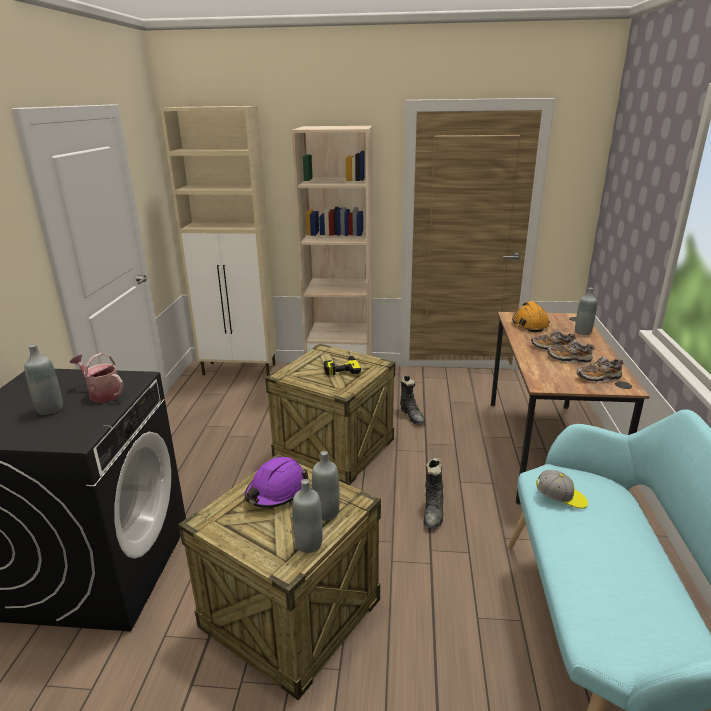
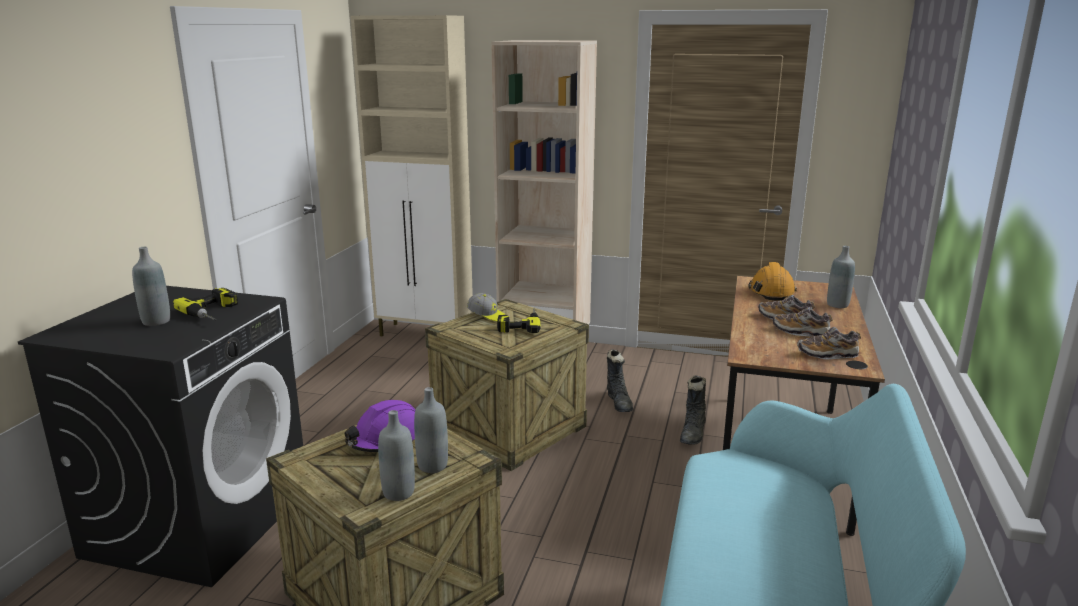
camera: 10 degrees right, 5 degrees down
(102, 393) = (215, 312): watering can -> power drill
(433, 512) = (606, 511): black boot -> black boot (693, 434)
(560, 498) = (726, 484): cap -> cap (487, 316)

